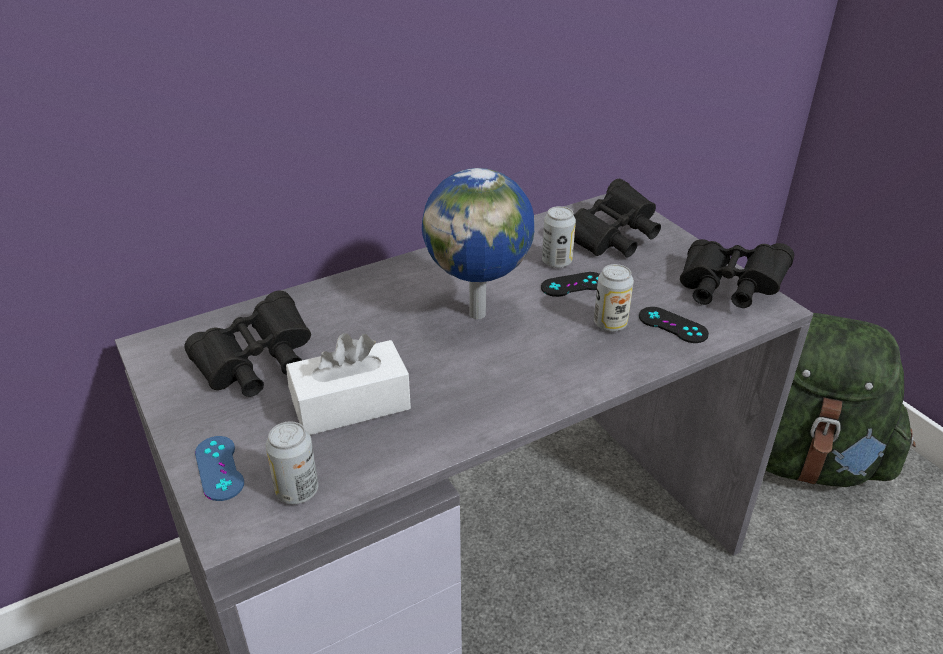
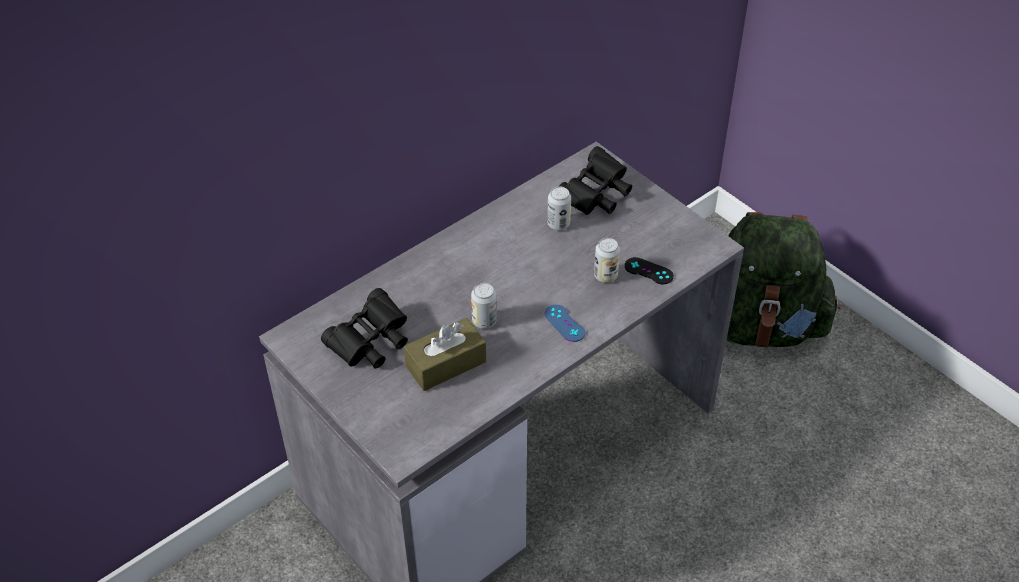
camera: 10 degrees left, 10 degrees up
(219, 468) = (378, 420): blue game controller -> blue game controller (564, 323)
(297, 491) = (433, 427): can -> can (484, 321)
(351, 404) = (446, 364): white tissue box -> brown tissue box
(479, 313) = (512, 278): globe -> none
(573, 285) = (574, 244): black game controller -> none
(727, 290) = (684, 234): black binoculars -> none

